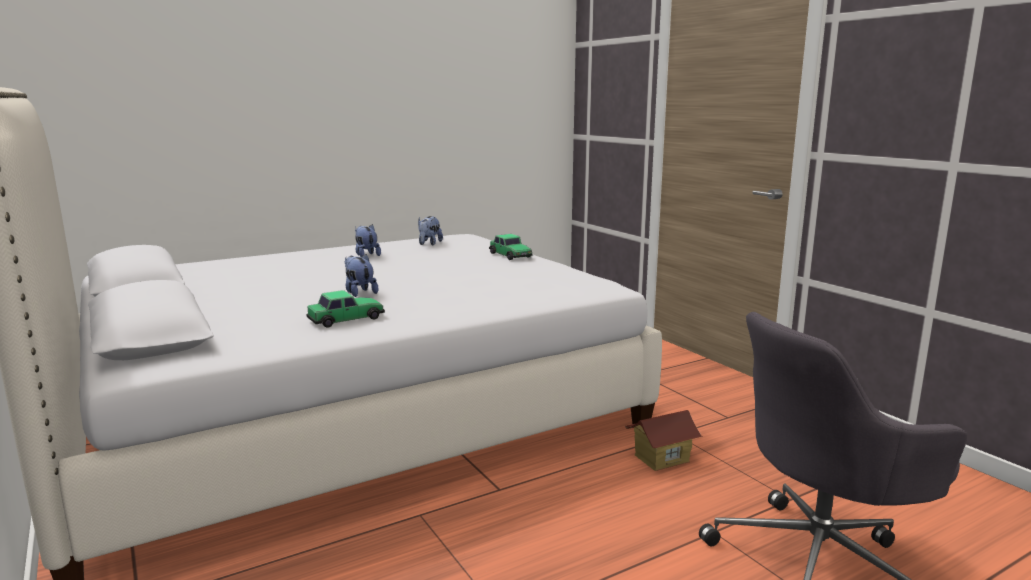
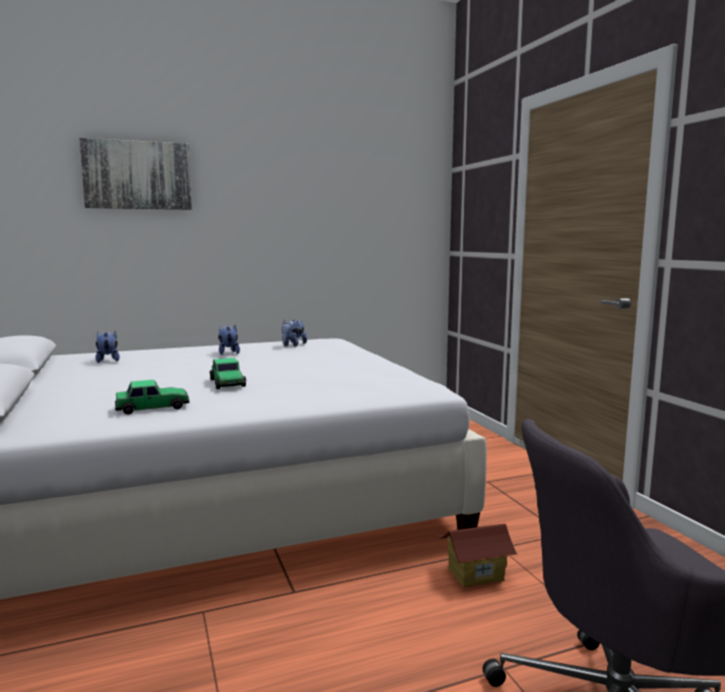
camera: 10 degrees right, 5 degrees down
(239, 53) = (137, 175): none -> picture
(359, 292) = (188, 384): plush toy -> plush toy (108, 360)
(510, 255) = (358, 357): toy car -> toy car (227, 383)

